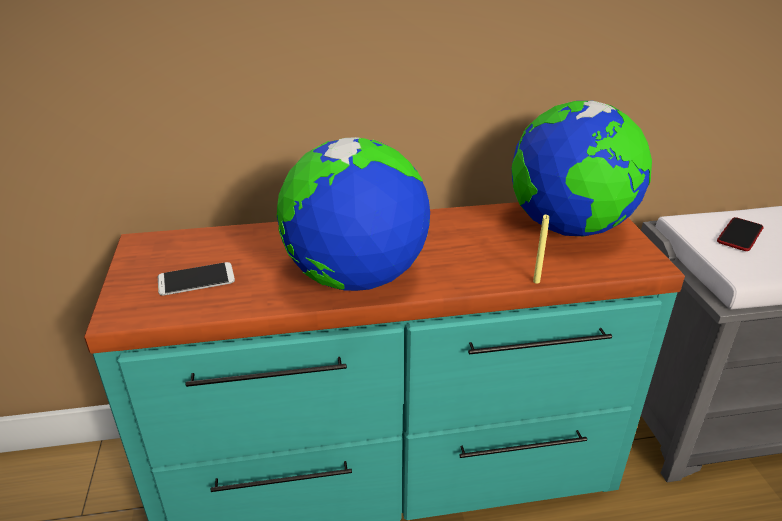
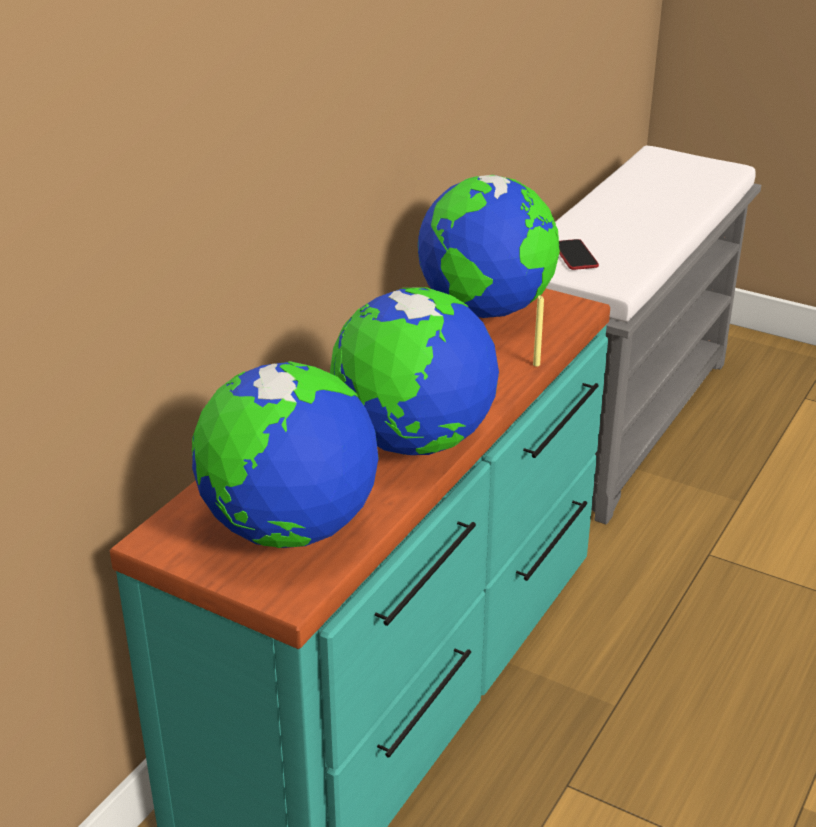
camera: 50 degrees left, 0 degrees up
(196, 280) = (289, 529): phone -> globe

